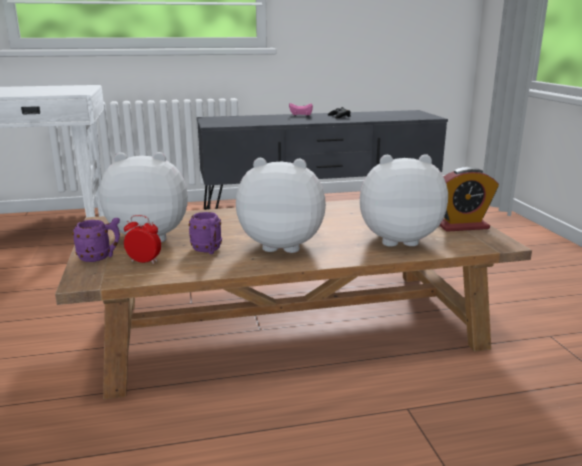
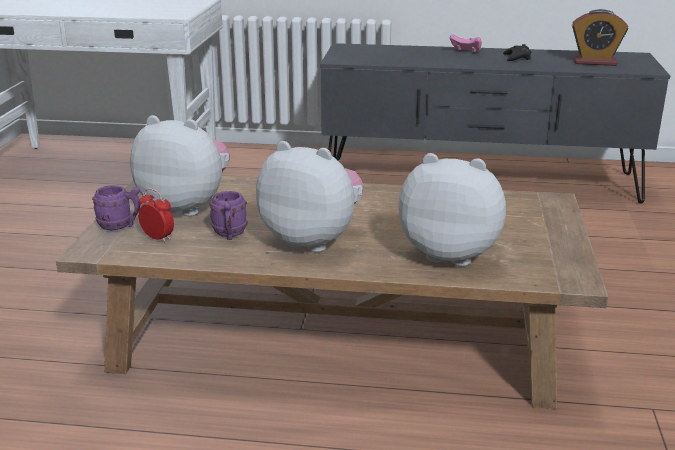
camera: 20 degrees right, 5 degrees up
(462, 226) = (552, 247): alarm clock -> alarm clock (594, 62)

